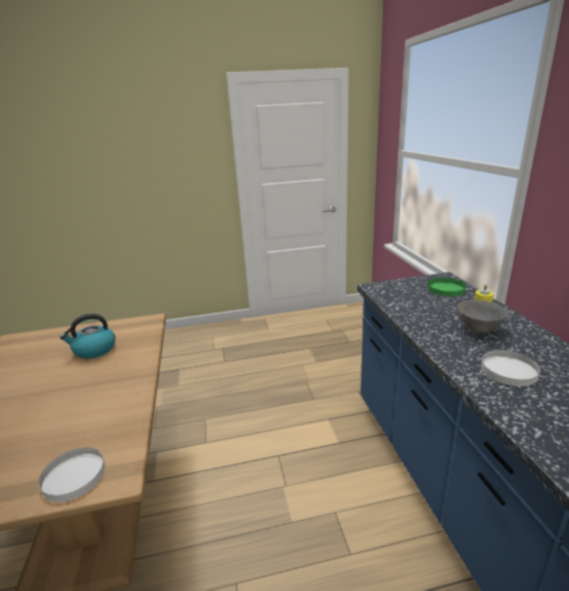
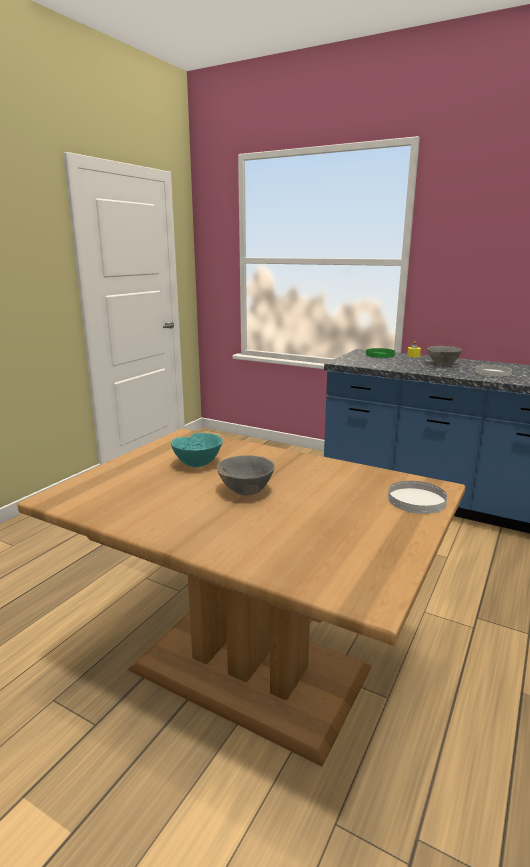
camera: 50 degrees left, 5 degrees down
(50, 389) = (245, 492): none -> grey bowl
(94, 350) = (198, 464): kettle -> turquoise bowl

